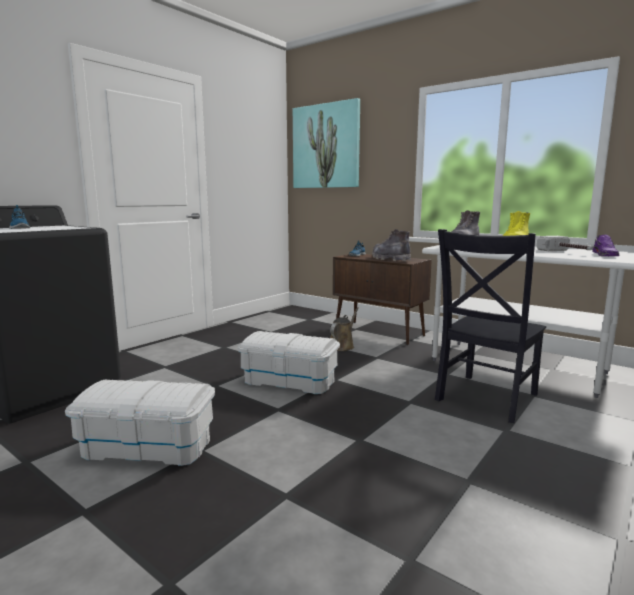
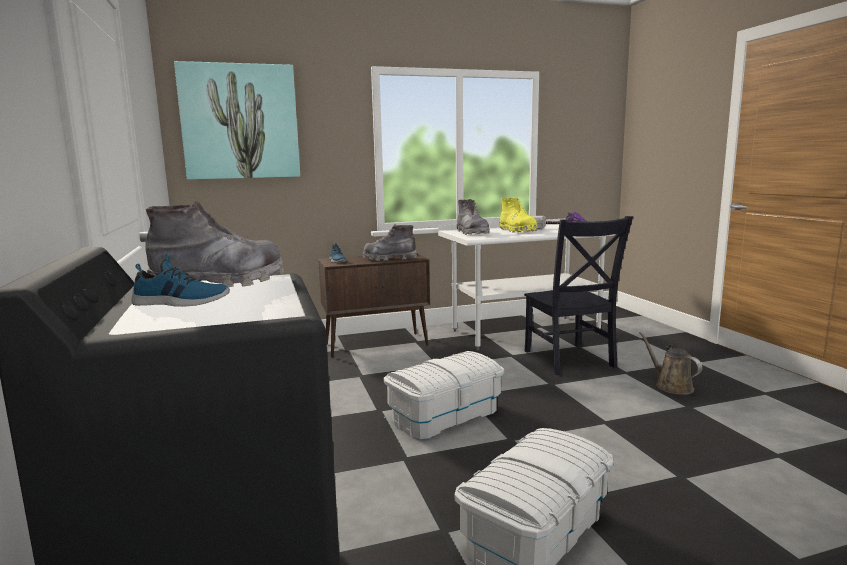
camera: 55 degrees left, 0 degrees up
(65, 227) = (220, 283): none -> grey boot
(342, 346) = (386, 368): brown watering can -> brown watering can (671, 386)

